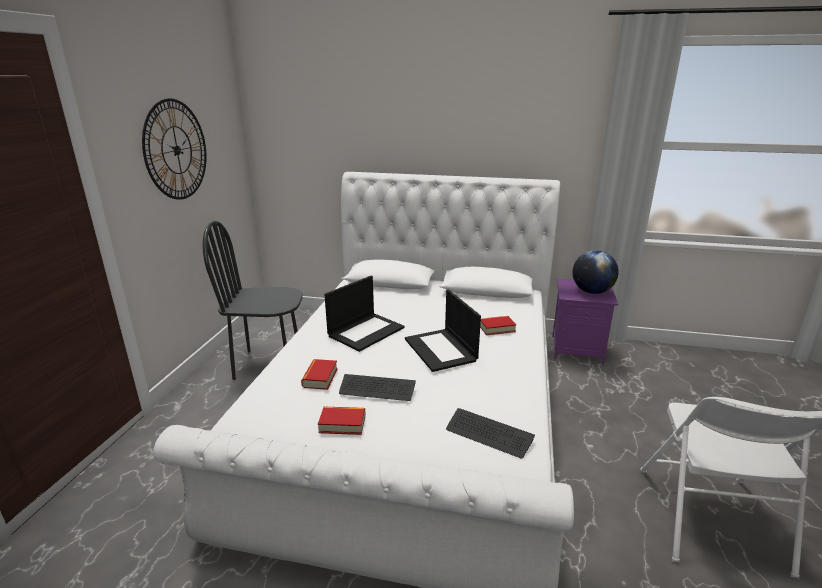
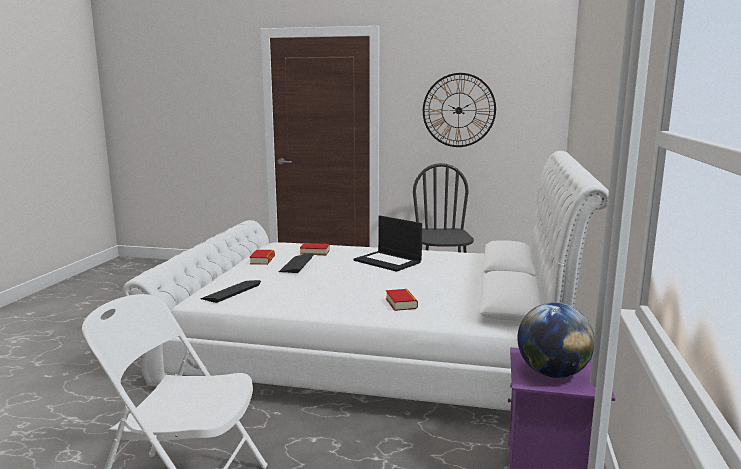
camera: 90 degrees right, 10 degrees down
(441, 350) = (354, 282): laptop -> none

